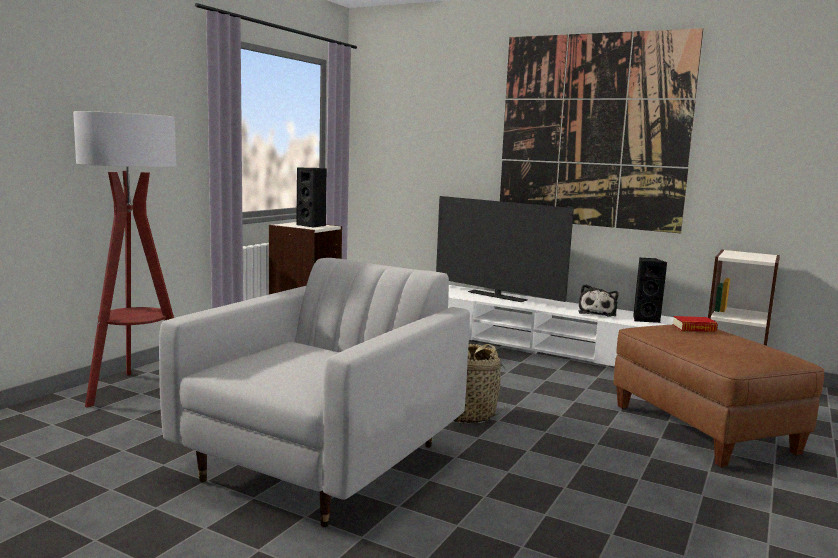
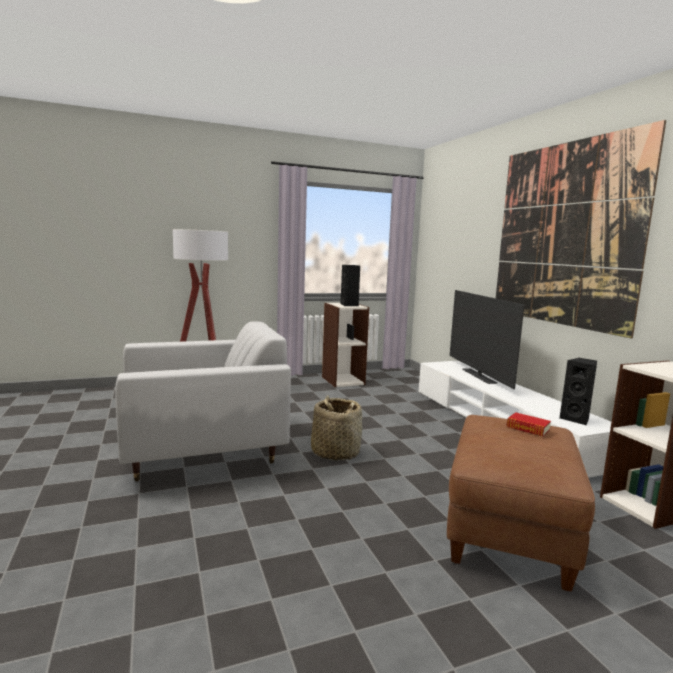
camera: 40 degrees right, 0 degrees up
(597, 313) = (539, 404): plush toy -> none

